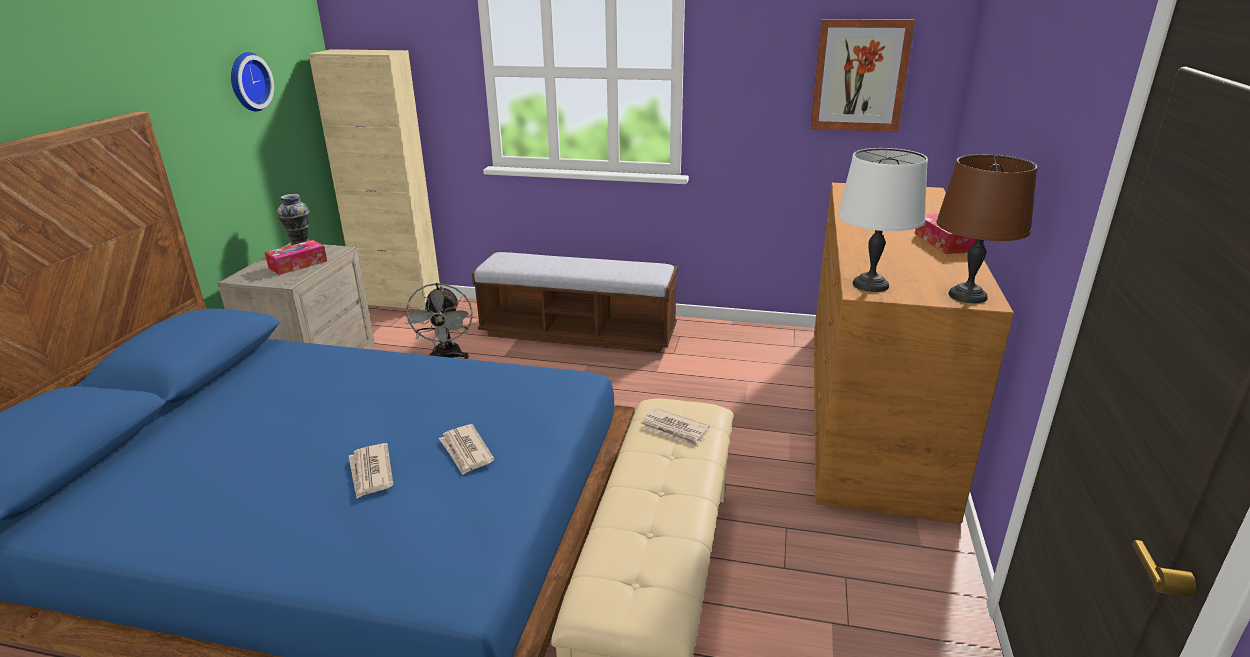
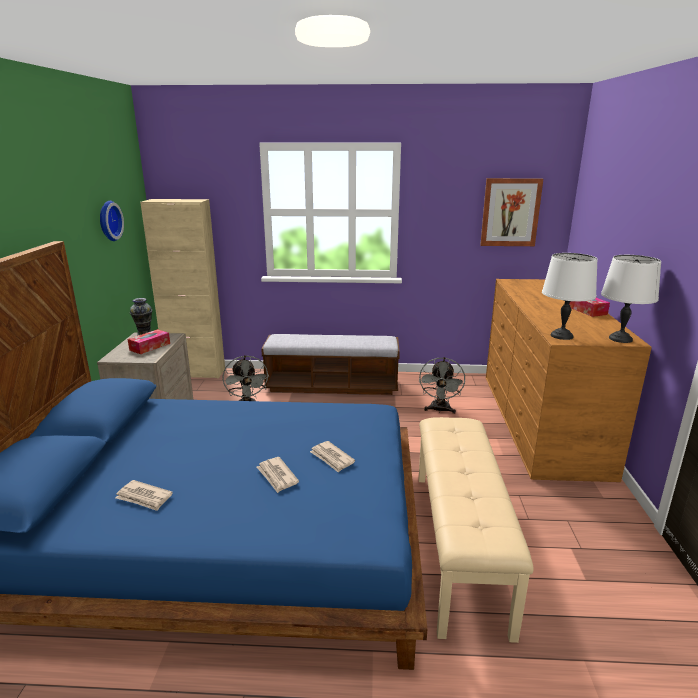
camera: 10 degrees left, 5 degrees down
(674, 430) = (455, 435): newspaper -> newspaper (144, 497)
(721, 381) = (439, 410): none -> grey fan
(967, 296) = (620, 339): brown table lamp -> white table lamp

